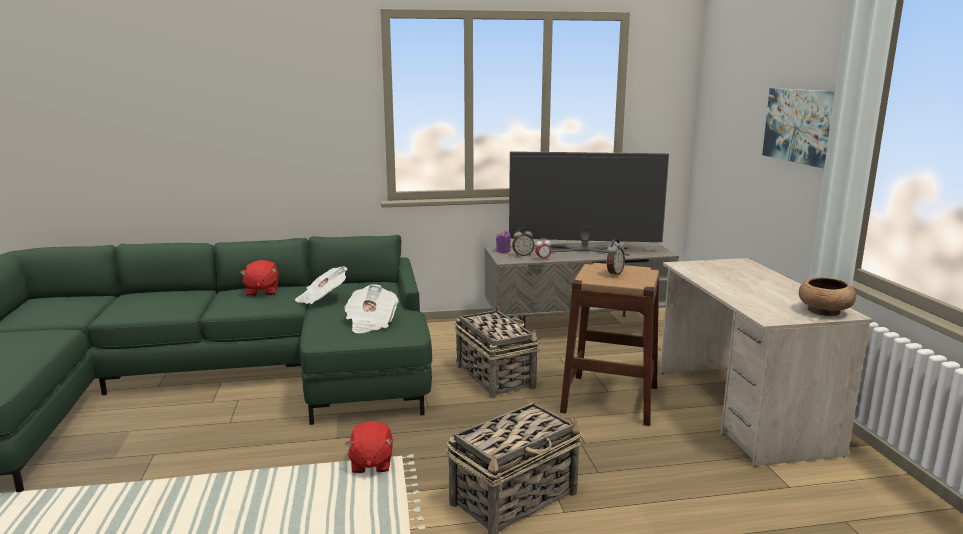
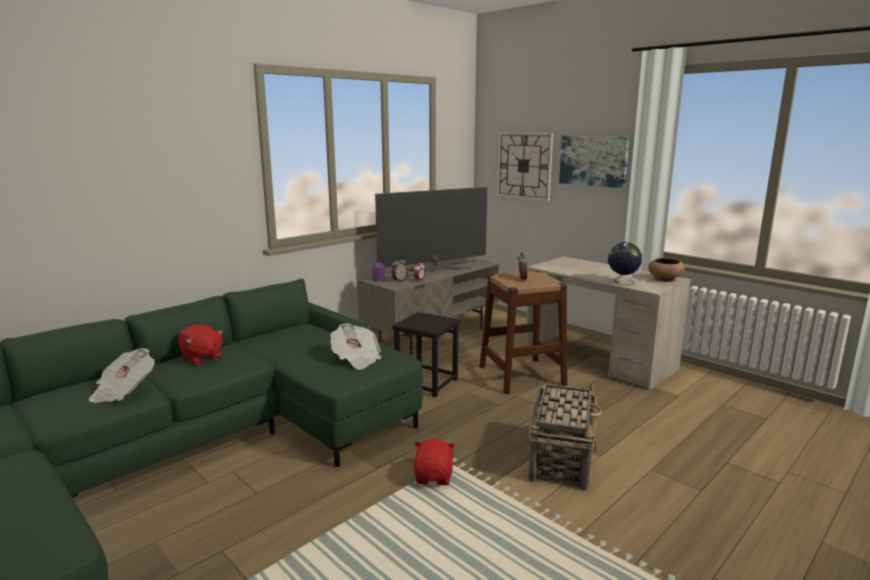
camera: 35 degrees left, 0 degrees up
(322, 299) = (274, 350): newspaper -> newspaper (123, 391)
(371, 464) = (434, 477): red plush toy -> red plush toy turned 135 degrees counterclockwise
(494, 376) = (426, 383): basket -> black stool
(735, 128) = (524, 165): none -> wall clock
(745, 303) = (622, 283): none -> globe

